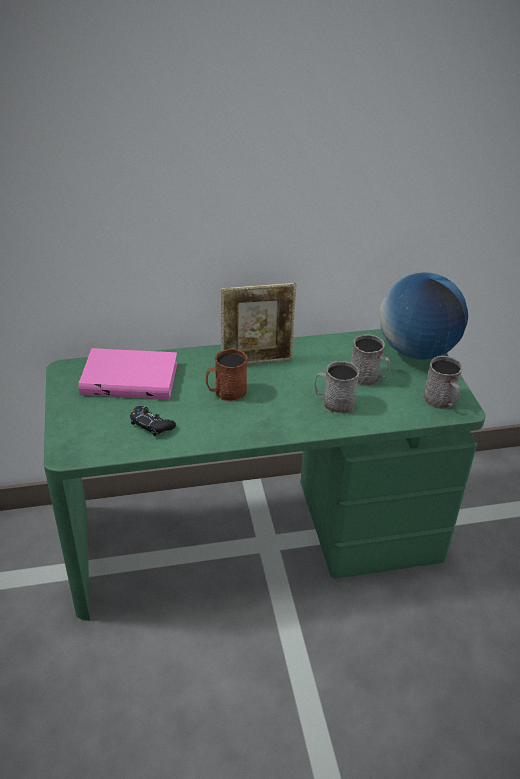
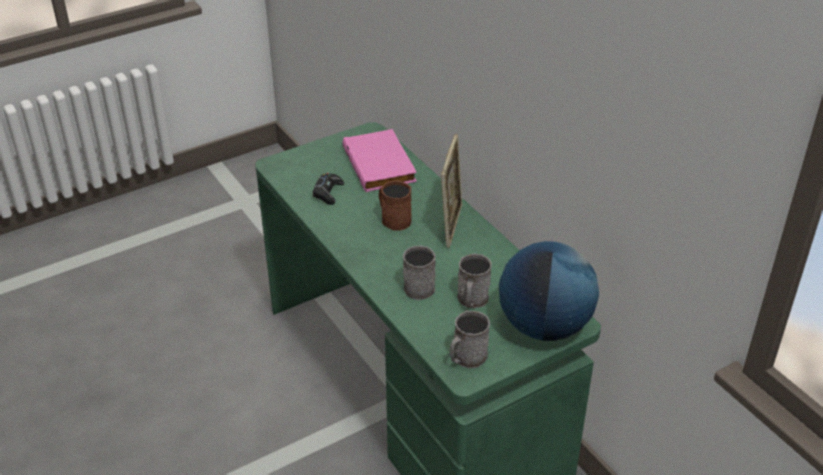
camera: 70 degrees right, 0 degrees up
(257, 360) = (451, 224): picture frame -> picture frame turned 135 degrees counterclockwise

